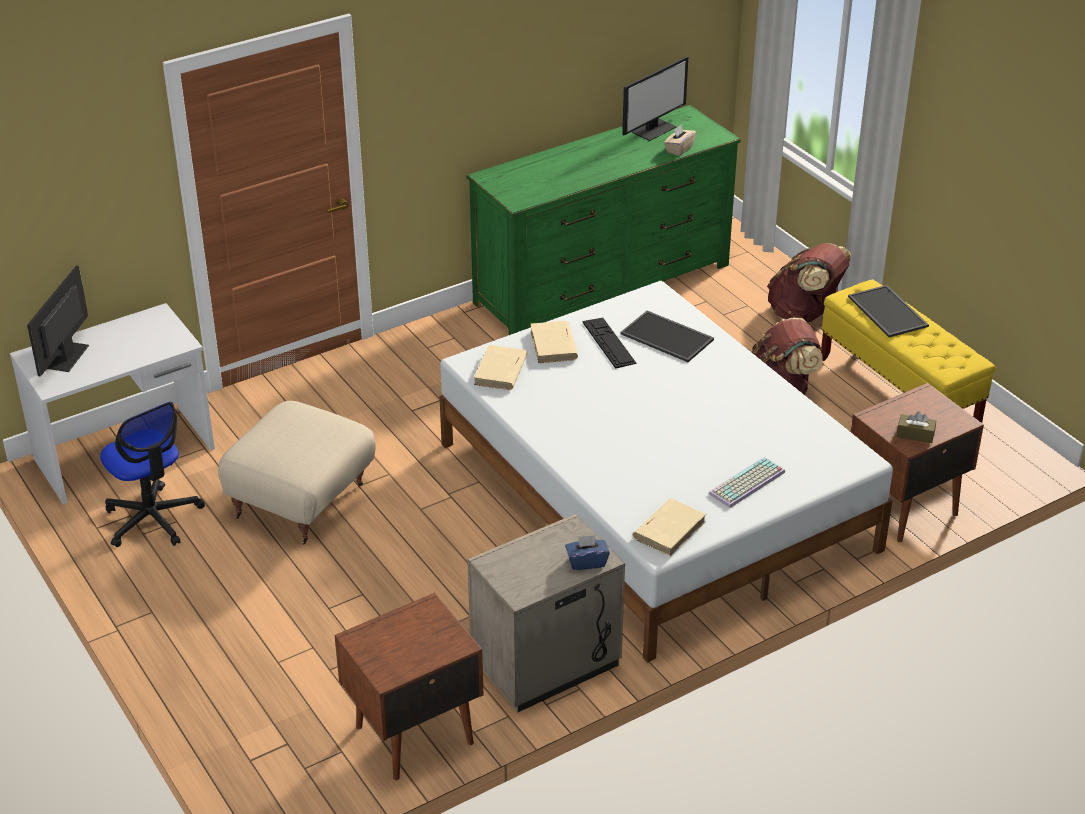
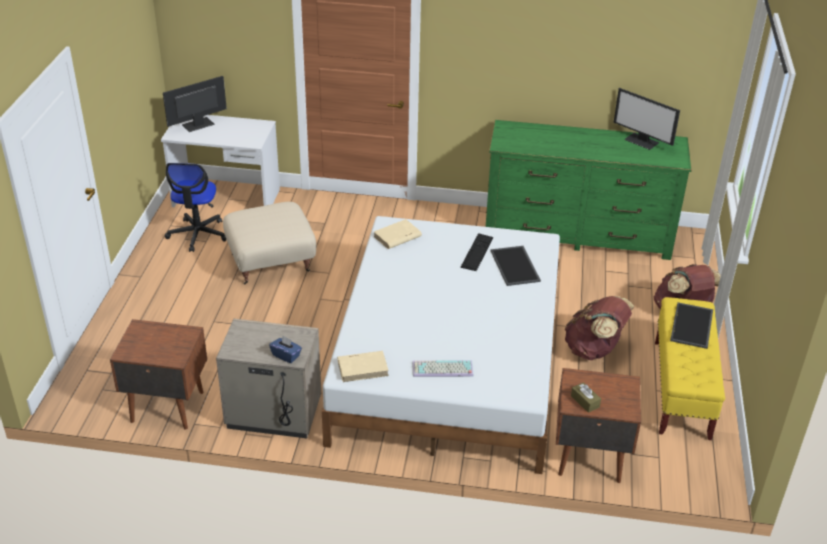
camera: 40 degrees right, 0 degrees up
(554, 345) = (444, 238): beige book -> none
(653, 129) = (642, 141): monitor -> monitor turned 45 degrees clockwise
(679, 149) = (641, 158): beige tissue box -> none

